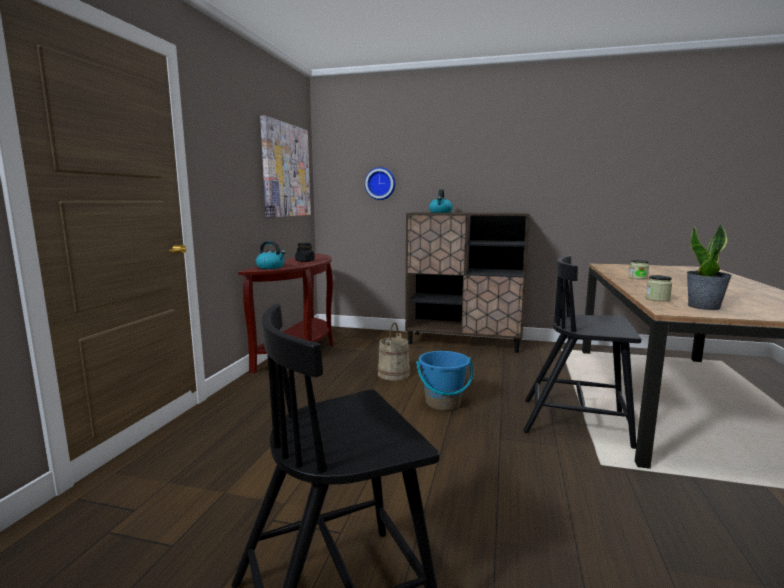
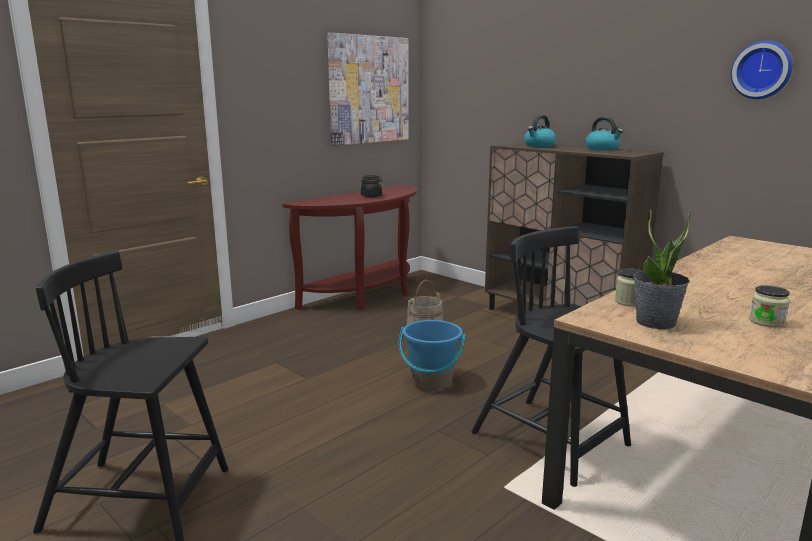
camera: 30 degrees right, 5 degrees up
(271, 267) = (321, 201): kettle -> kettle (602, 149)
(380, 183) = (489, 103): wall clock -> wall clock (762, 70)
(638, 278) = (717, 268): jar -> jar (766, 322)

